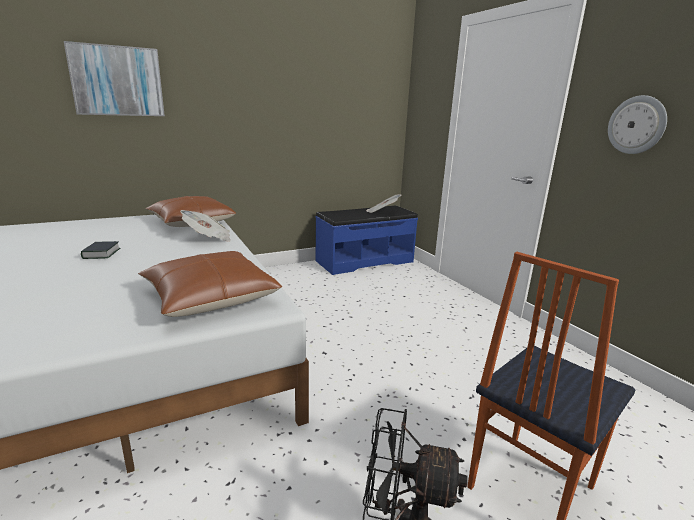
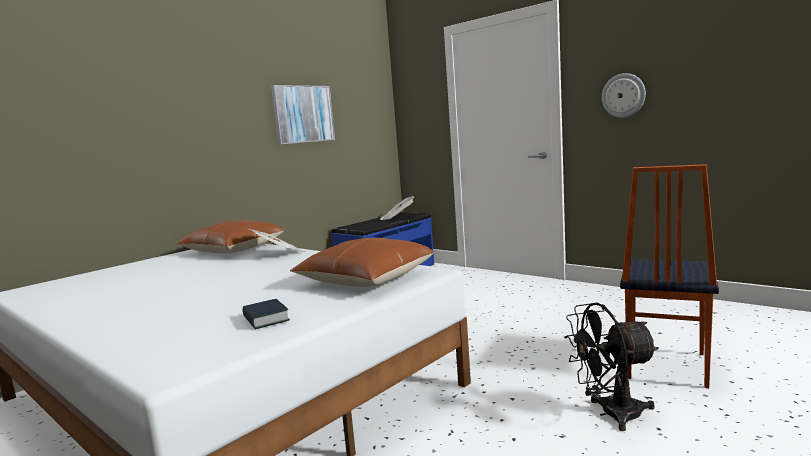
camera: 20 degrees left, 10 degrees down
(101, 253) = (189, 282): book -> book (266, 319)
(117, 81) = (127, 108): picture -> picture (303, 114)

